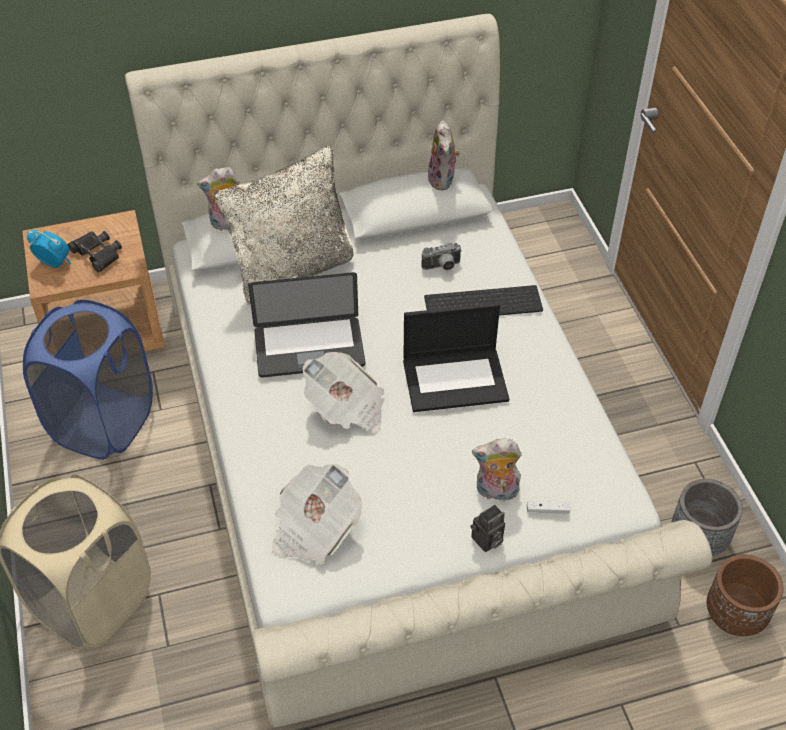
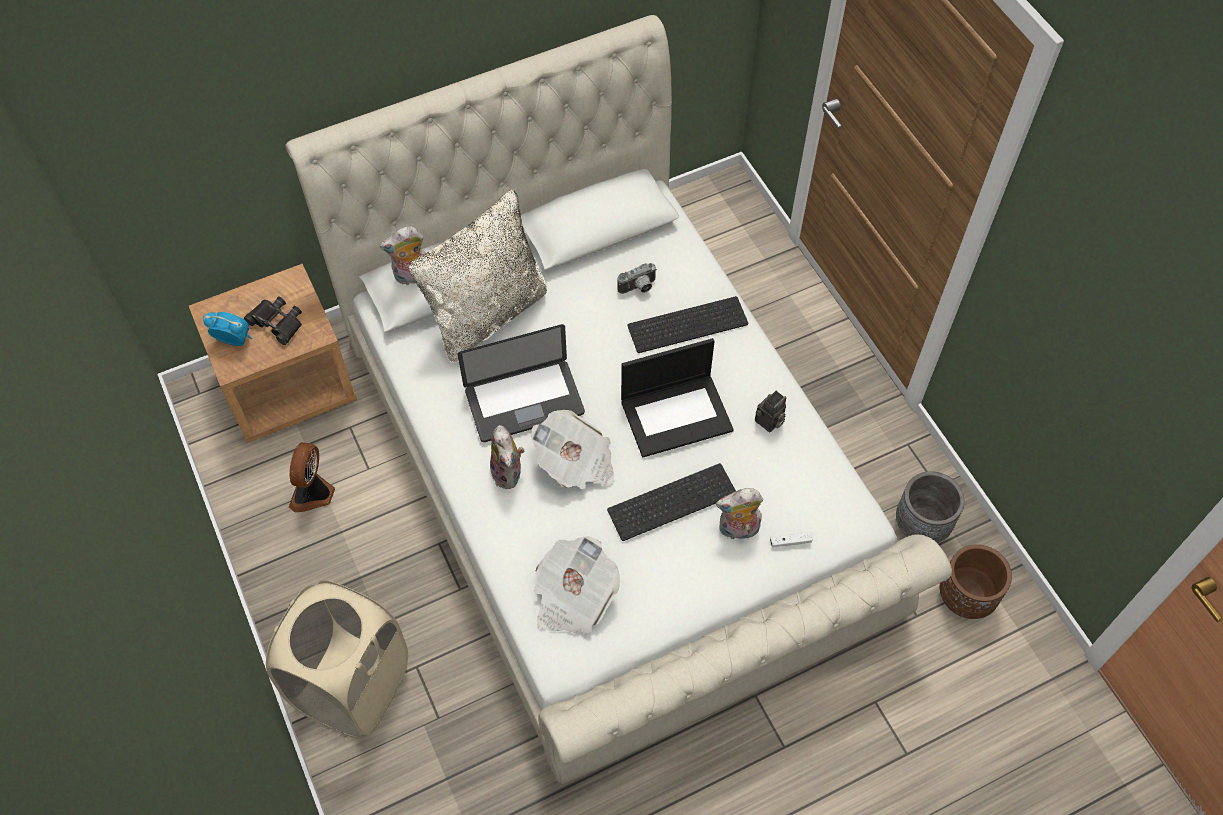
camera: 10 degrees left, 10 degrees up
(103, 423) = (314, 493): blue laundry basket -> fan
(434, 453) = (672, 499): none -> keyboard
(443, 180) = (624, 192): plush toy -> plush toy (509, 473)
(487, 541) = (739, 583): camera -> camera (769, 422)

